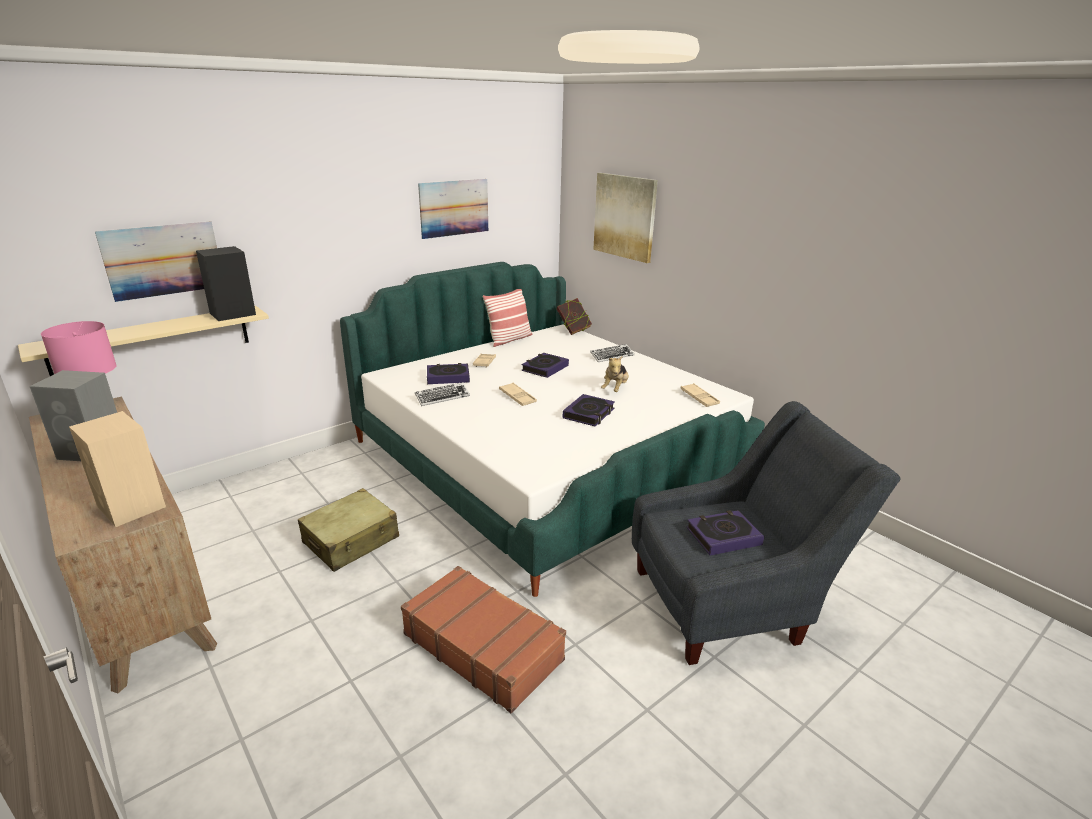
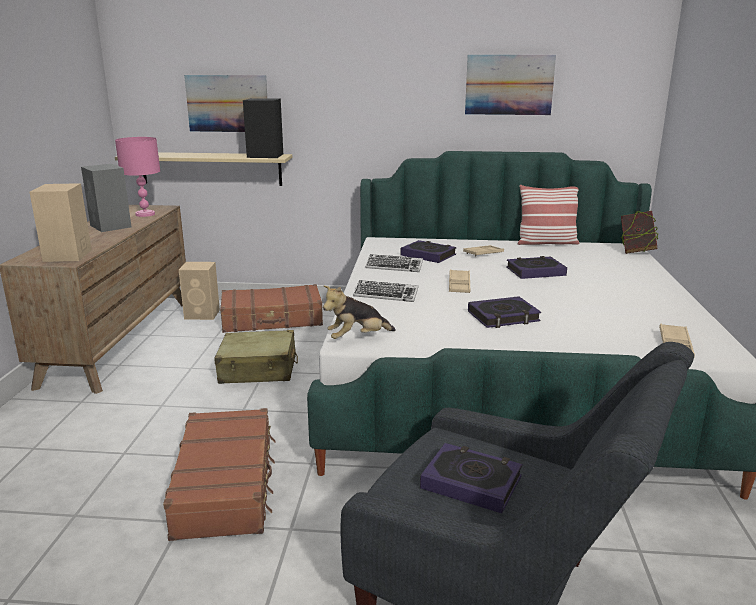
camera: 45 degrees right, 5 degrees down
(195, 513) = (203, 314): none -> beige speaker
(286, 488) = (272, 320): none -> brown suitcase
(612, 356) = (638, 281): keyboard -> keyboard (386, 295)
(615, 389) = (579, 307): plush toy -> plush toy (357, 338)
(625, 216) = (709, 102): picture -> none

